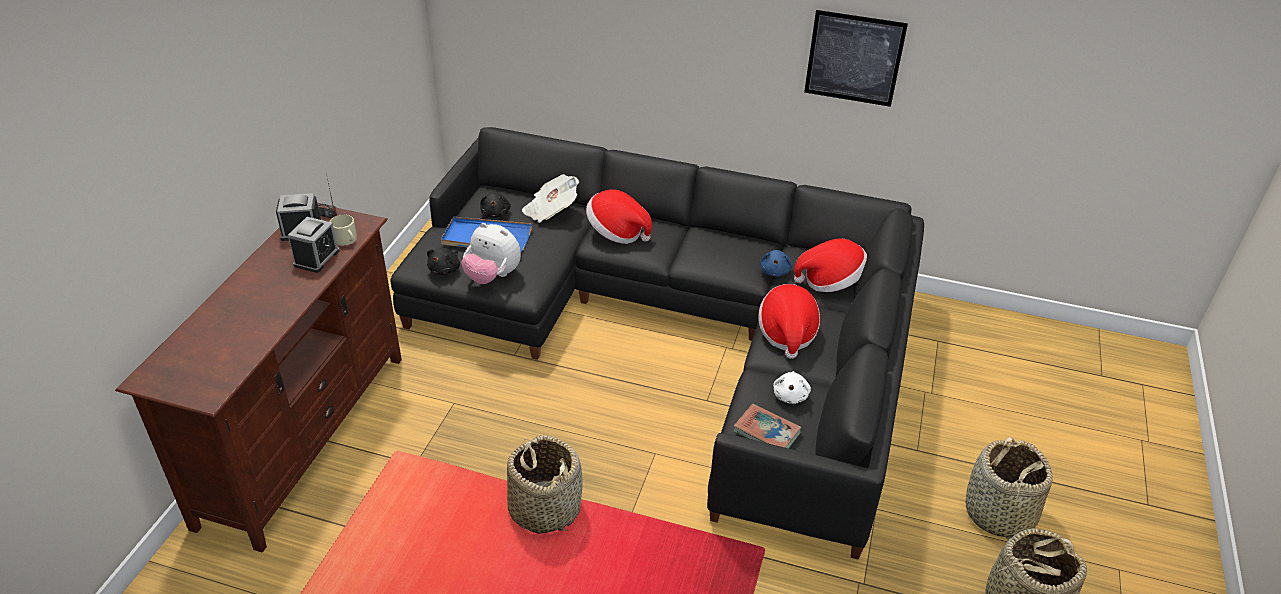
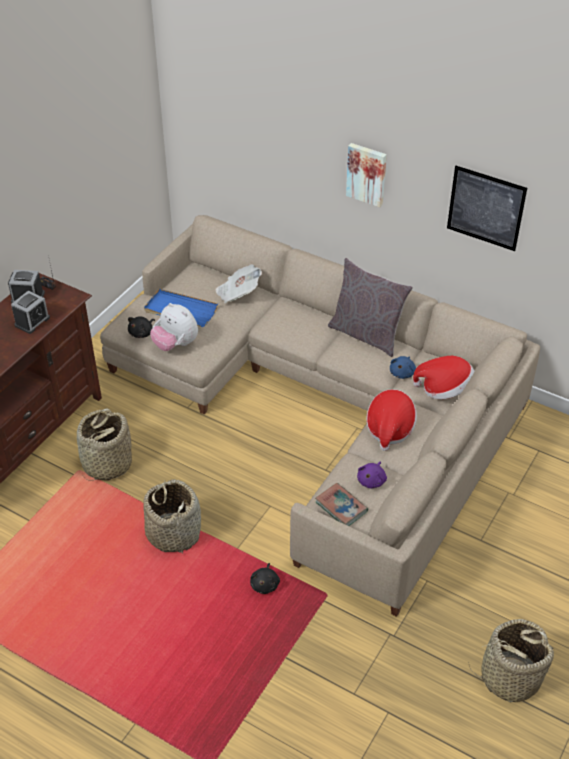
camera: 15 degrees right, 5 degrees up
(346, 240) = (57, 309): beige mug -> none
(496, 213) = (194, 289): black plush toy -> black plush toy (265, 584)
(616, 232) = (285, 320): hat -> none
(679, 329) = (324, 406): black sofa -> beige sofa
(700, 40) = (367, 174): none -> picture
(717, 236) = (366, 334): none -> grey pillow
(790, 395) = (372, 480): white plush toy -> purple plush toy
(998, 514) = (525, 603): basket -> basket (106, 464)

